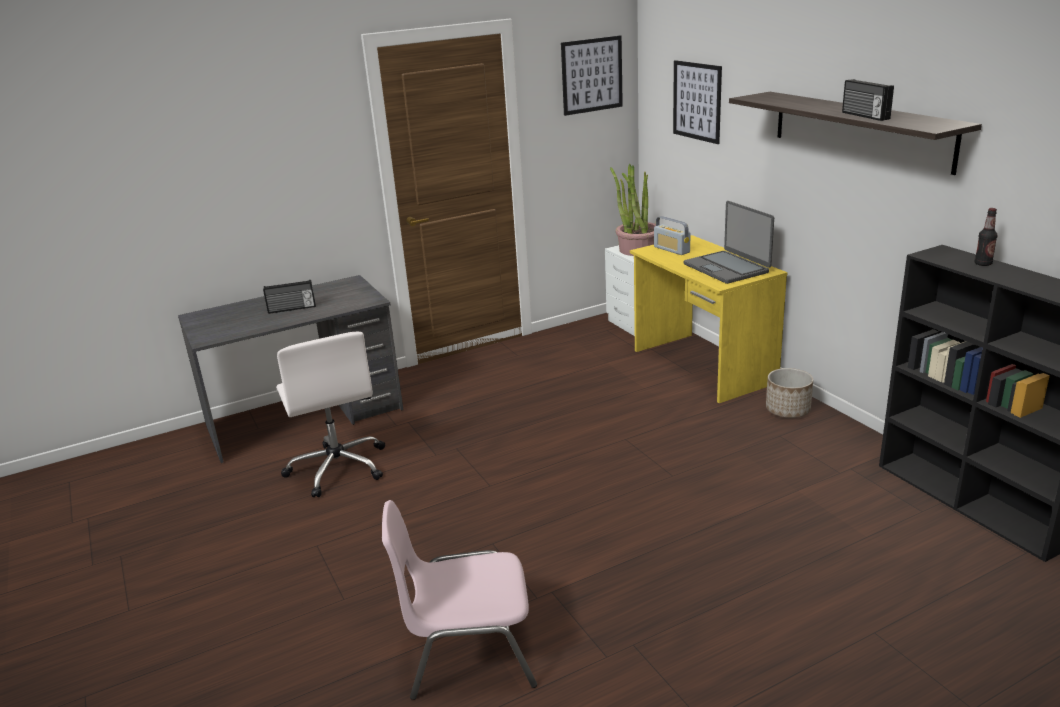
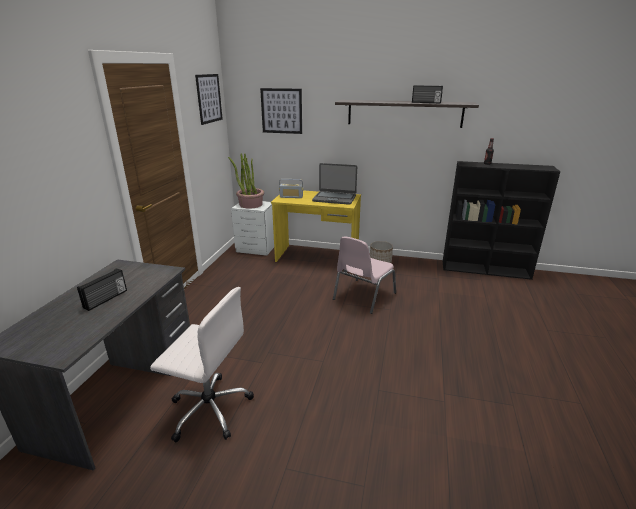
camera: 50 degrees left, 0 degrees up
(468, 651) = (470, 453): pink chair -> pink chair (363, 296)

